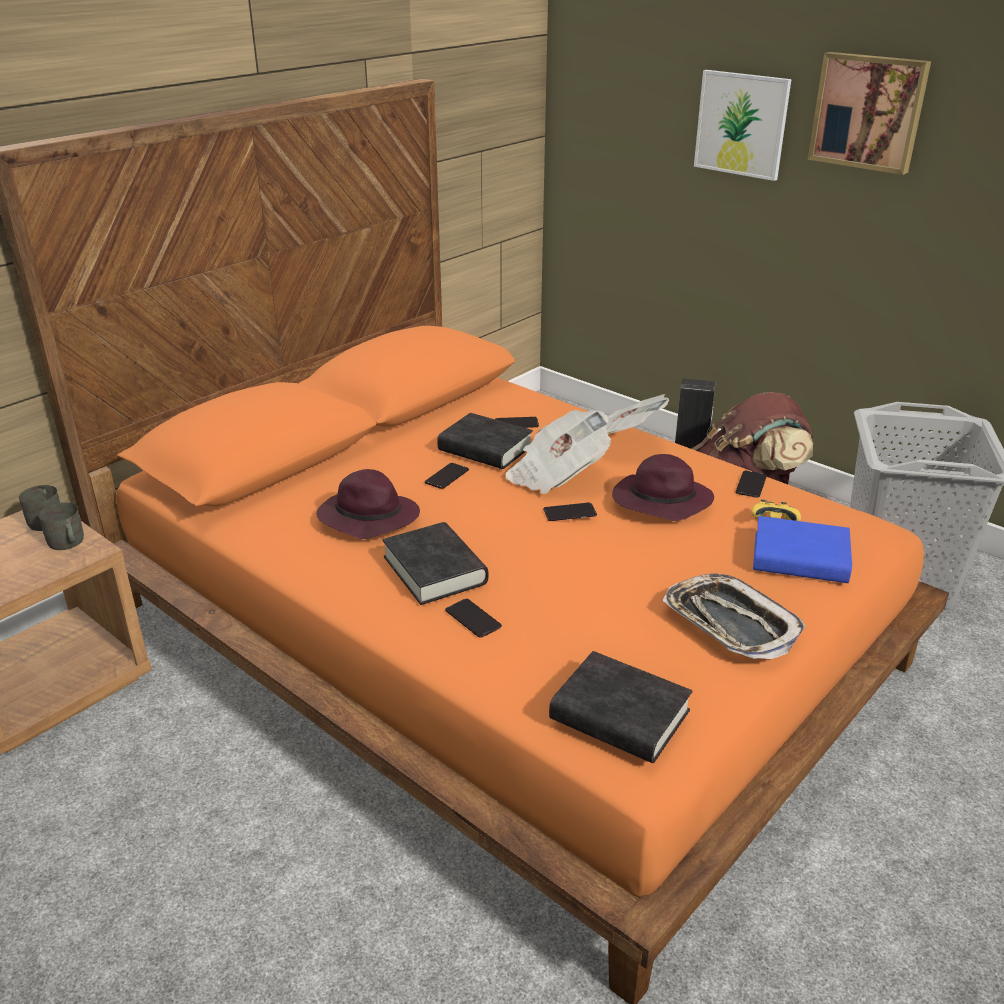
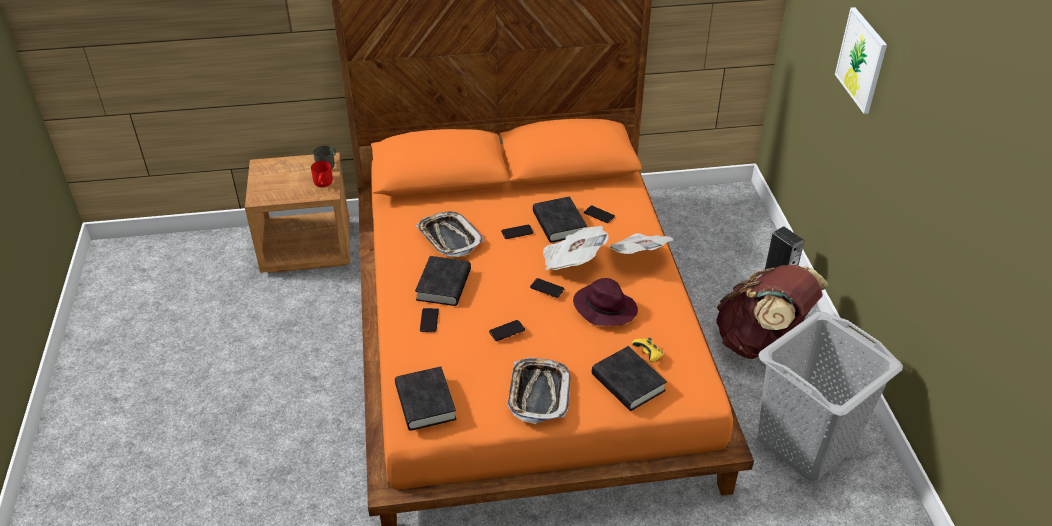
camera: 40 degrees right, 10 degrees up
(67, 543) = (322, 183): grey mug -> red mug
(367, 518) = (449, 238): purple hat -> tray
(751, 485) = (673, 325): phone -> phone (507, 331)
(800, 558) = (628, 383): blue book -> black book
(868, 112) = (913, 96): picture -> none

